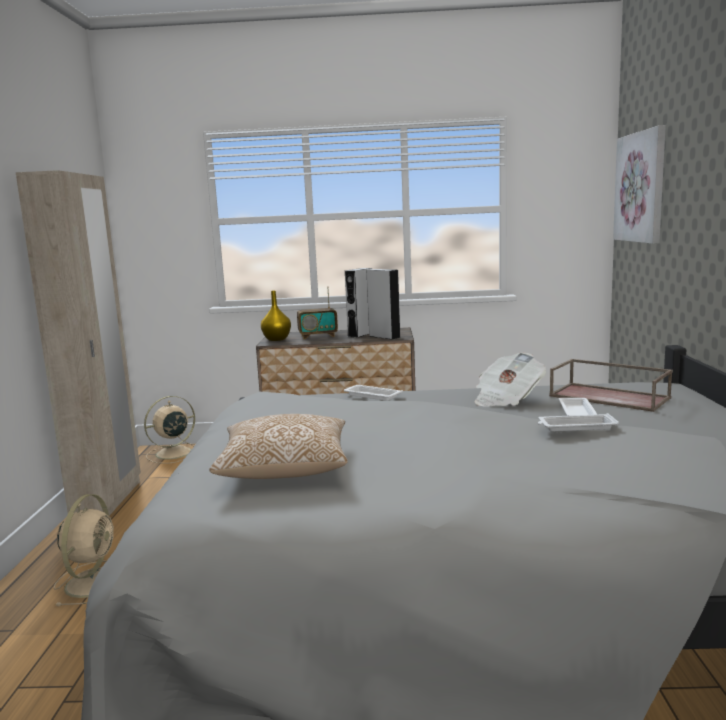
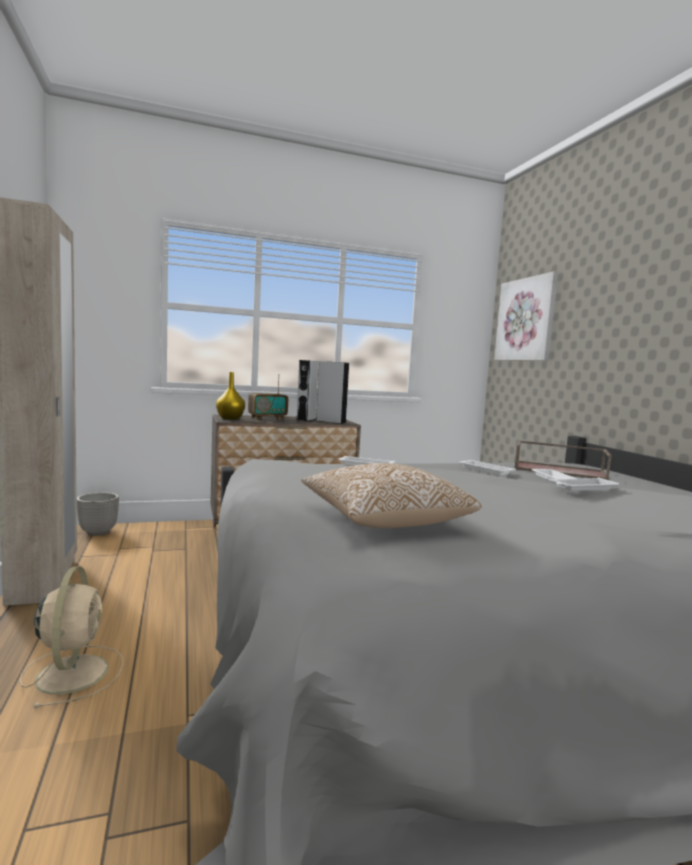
camera: 20 degrees left, 5 degrees down
(172, 453) = (98, 532): beige fan -> planter
(506, 399) = (485, 470): newspaper -> white tray

